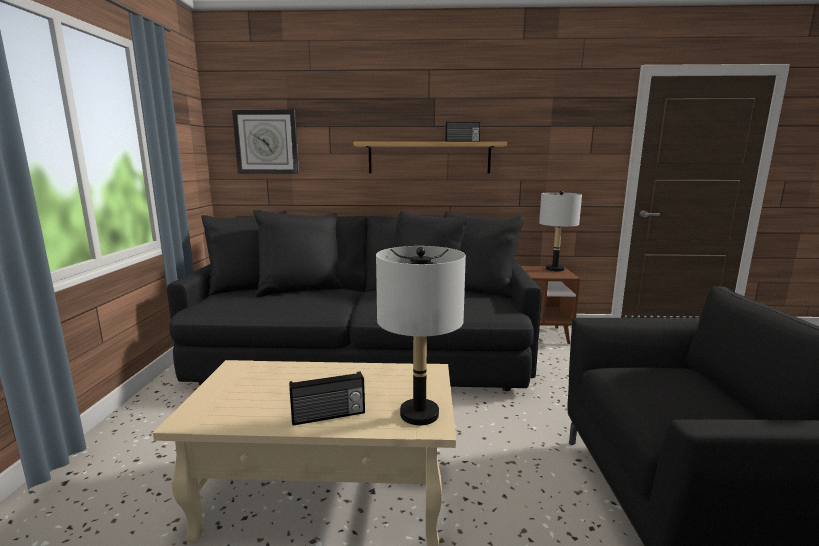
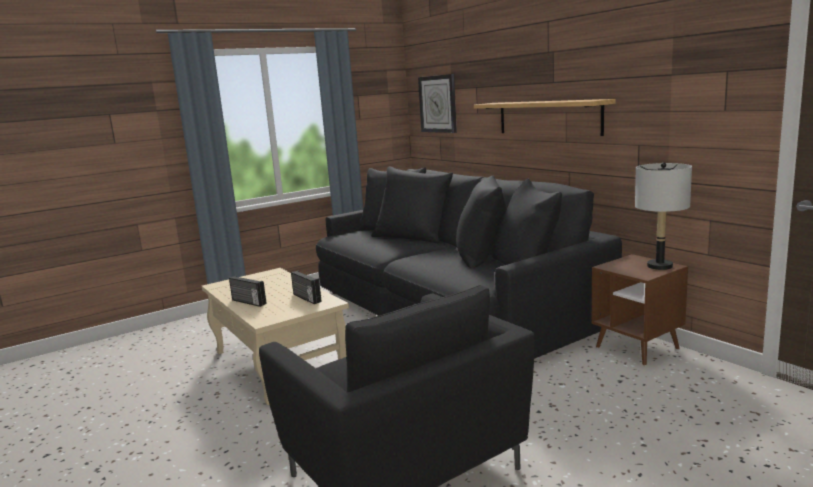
camera: 55 degrees right, 0 degrees up
(419, 414) = (272, 315): grey table lamp -> none
(462, 142) = (568, 100): radio -> radio (306, 298)

